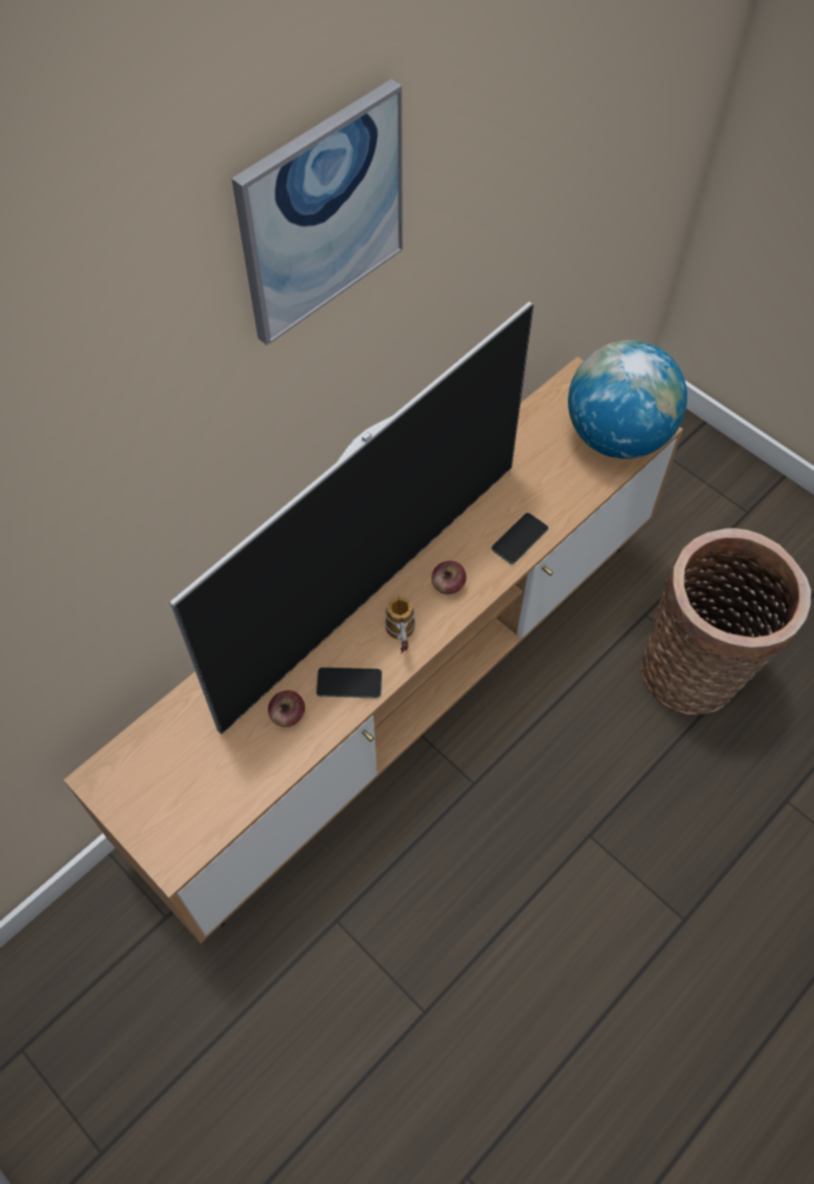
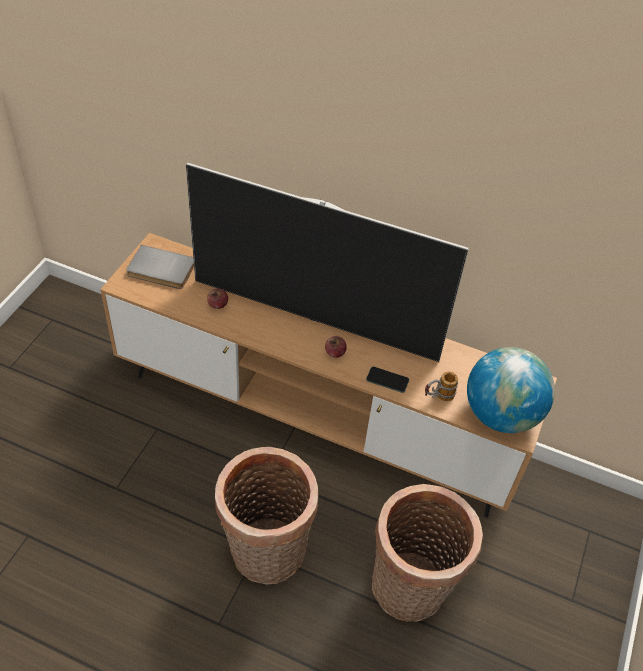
camera: 65 degrees right, 10 degrees down
(169, 783) = (160, 270): none -> grey book
(321, 214) = (375, 80): picture -> none
(349, 683) = (248, 325): phone -> none
(401, 639) = (287, 340): mug -> mug (437, 397)
(601, 827) = (266, 555): none -> basket

